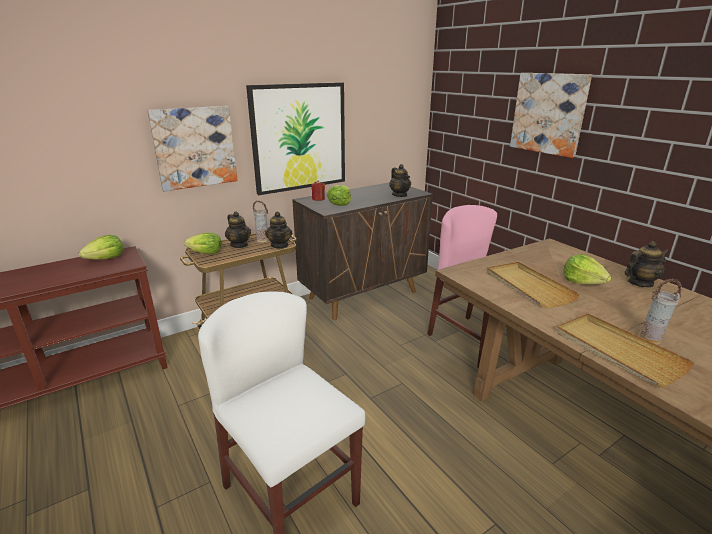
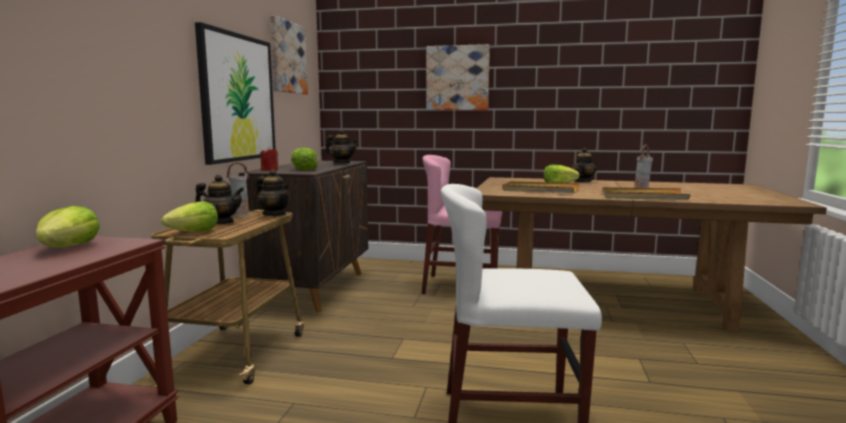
camera: 45 degrees left, 15 degrees down
(194, 147) = (147, 90): picture -> picture (287, 57)

